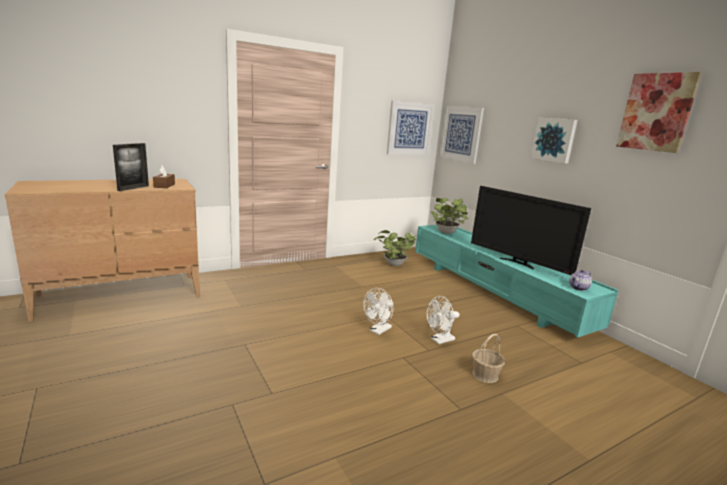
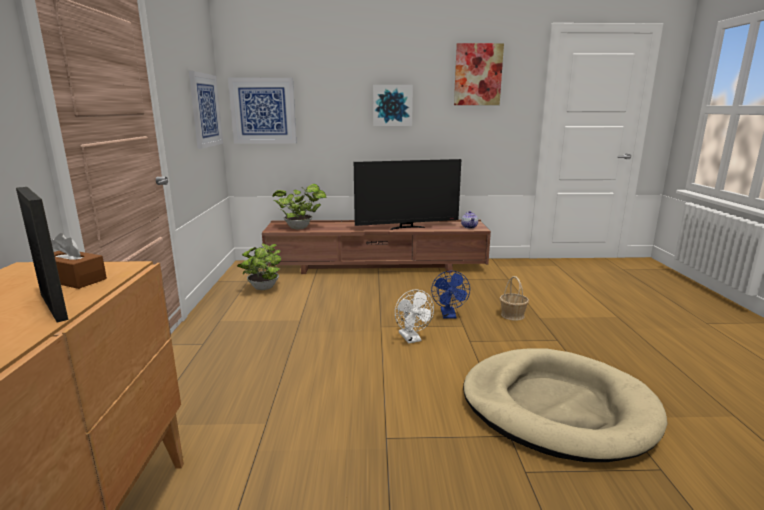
camera: 60 degrees left, 0 degrees up
(326, 415) = (556, 407): none -> beige dog bed
(440, 340) = (449, 315): white fan -> blue fan
(493, 291) = (376, 267): turquoise tv stand -> brown tv stand

